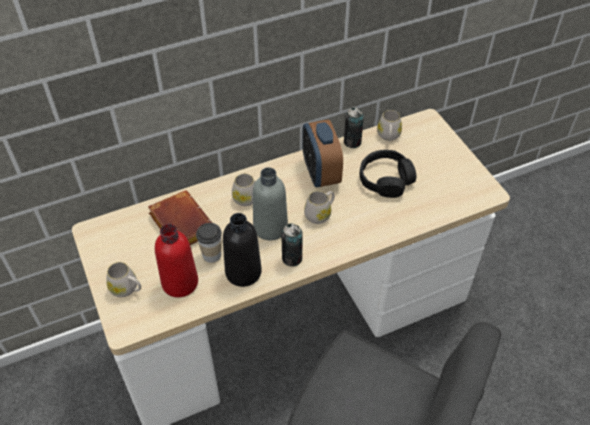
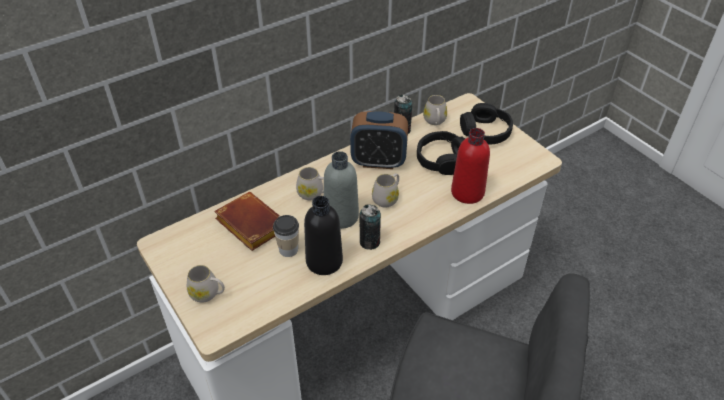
camera: 10 degrees left, 5 degrees down
(180, 282) = (262, 280): red bottle -> red bottle (467, 192)
(321, 173) = (378, 161): alarm clock -> alarm clock turned 60 degrees counterclockwise
(437, 154) = (485, 132): none -> black headphones

